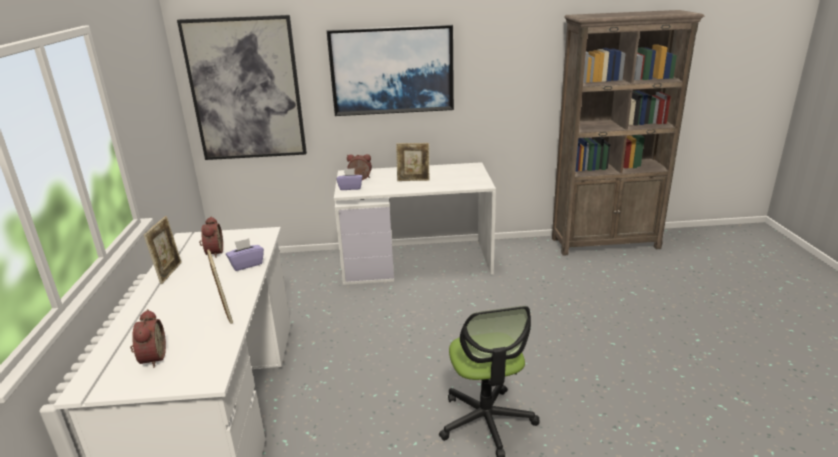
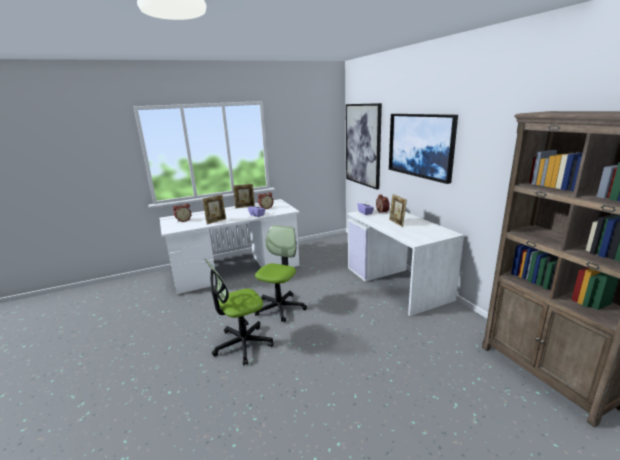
camera: 70 degrees right, 5 degrees down
(408, 369) = (280, 308): none -> office chair

